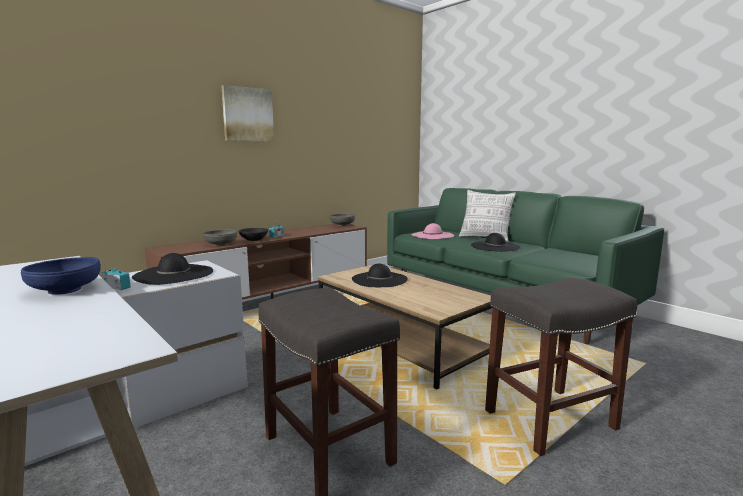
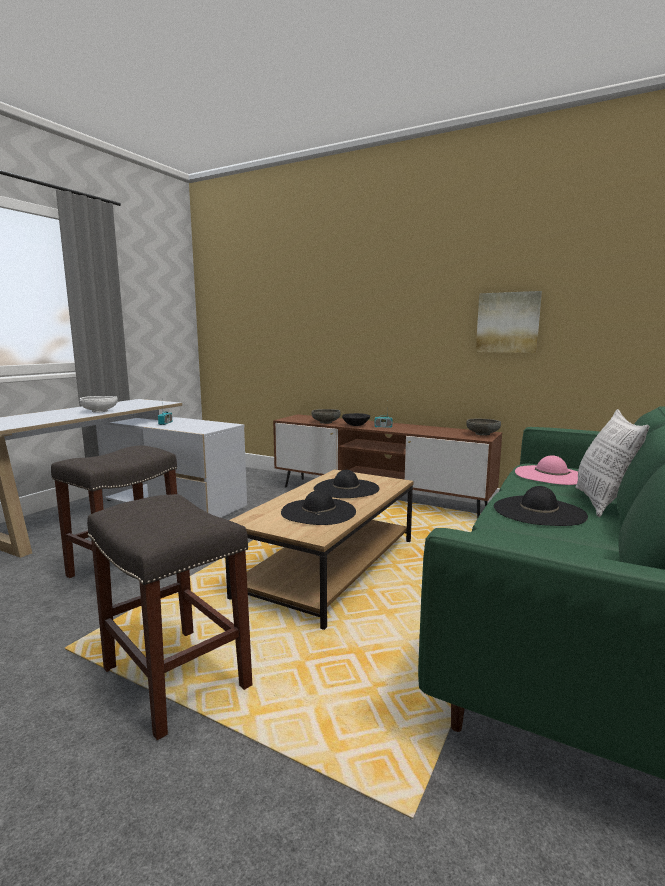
camera: 70 degrees right, 0 degrees up
(65, 290) = (99, 411): blue bowl -> white bowl
(173, 274) = (199, 425): black hat -> black hat (318, 511)
(247, 114) = (392, 299): picture -> picture (508, 322)

